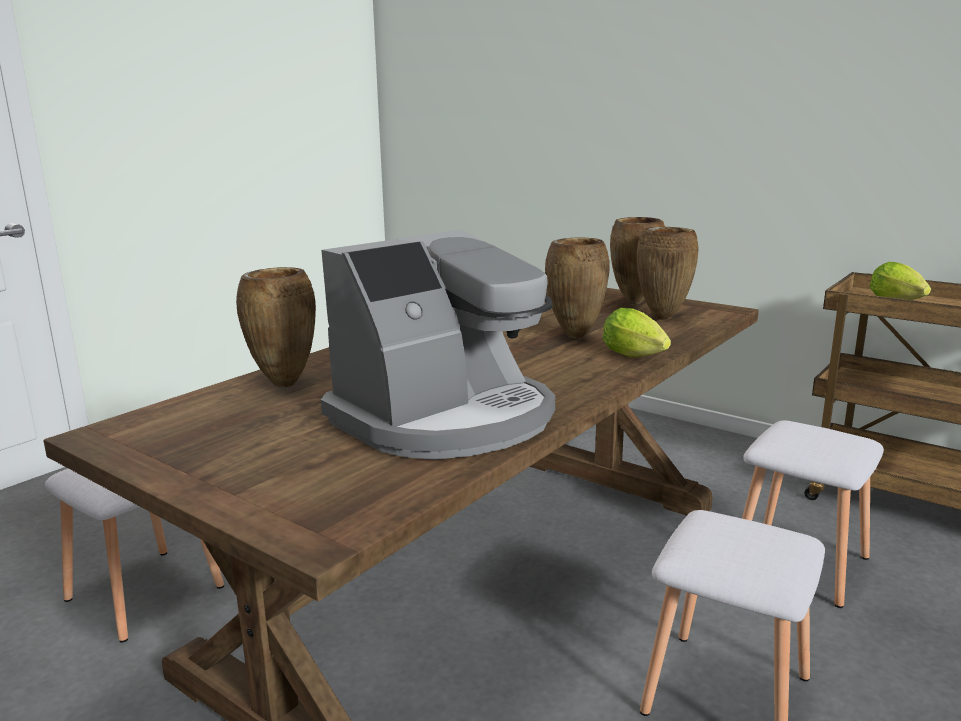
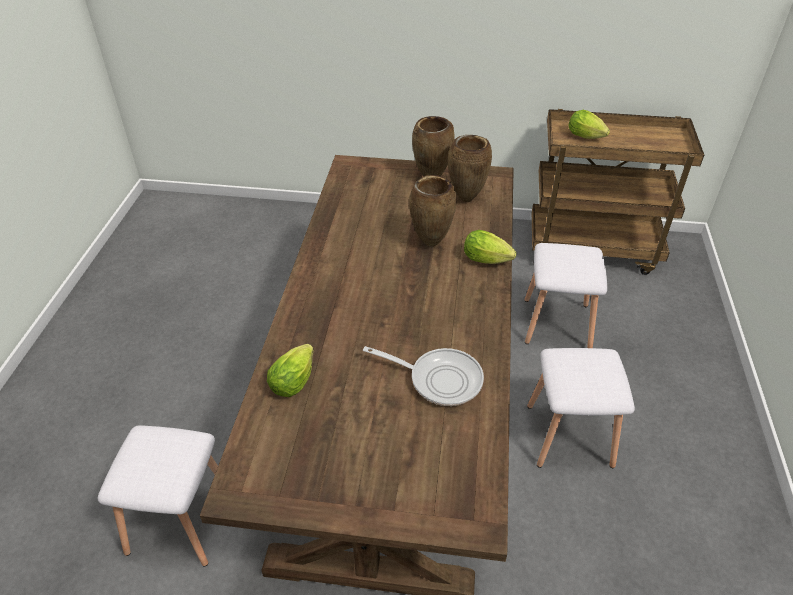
camera: 30 degrees left, 25 degrees up
(282, 384) = (295, 379): brown vase -> lettuce
(446, 419) = (439, 379): coffee machine -> frying pan

